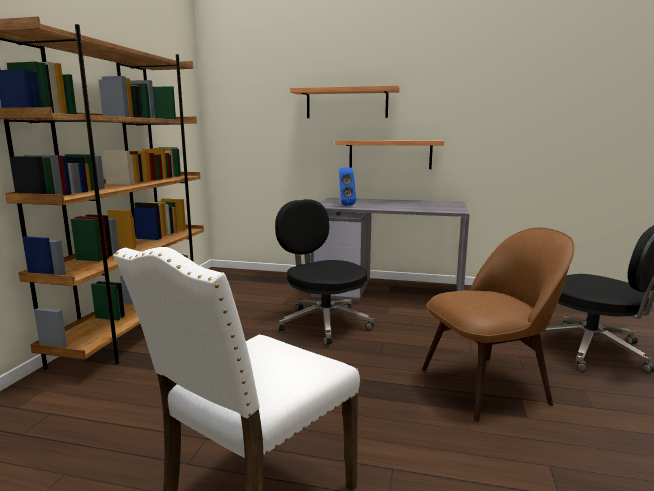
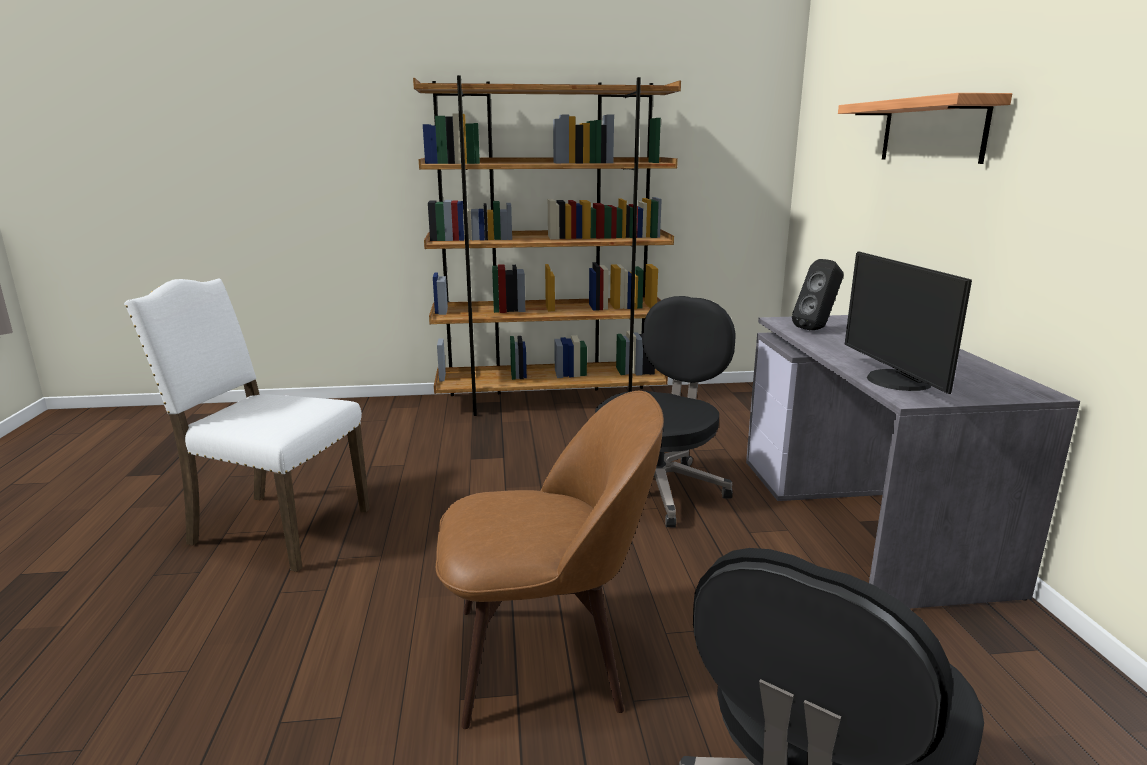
camera: 70 degrees right, 5 degrees up
(345, 205) = (816, 329): blue speaker -> black speaker
(390, 154) = (973, 247): shelf -> none
(435, 209) = (895, 381): none -> monitor
(488, 385) = (546, 655): brown chair -> brown chair turned 60 degrees counterclockwise

